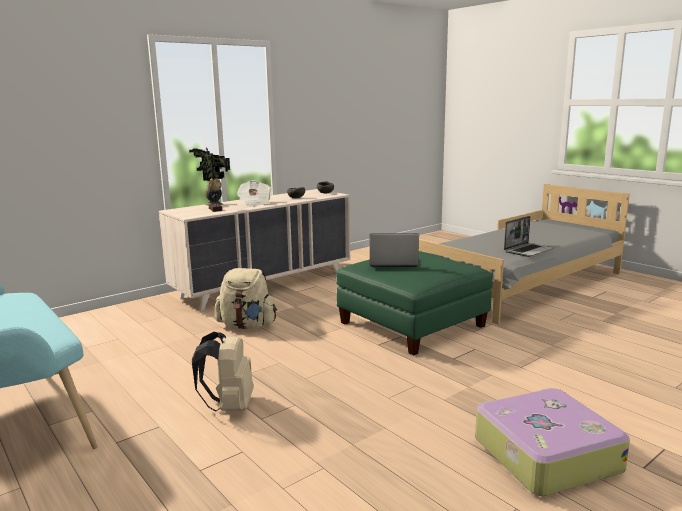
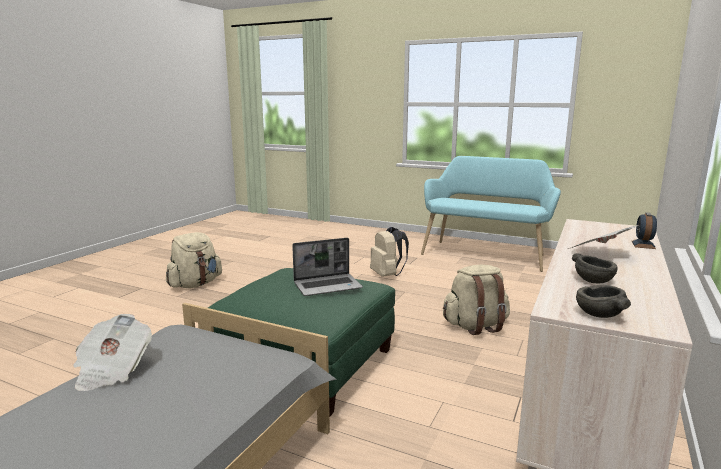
camera: 155 degrees right, 0 degrees up
(214, 210) = (596, 234): potted plant -> none
(528, 250) = (112, 370): laptop -> newspaper
(544, 454) = (195, 284): suitcase -> beige backpack

